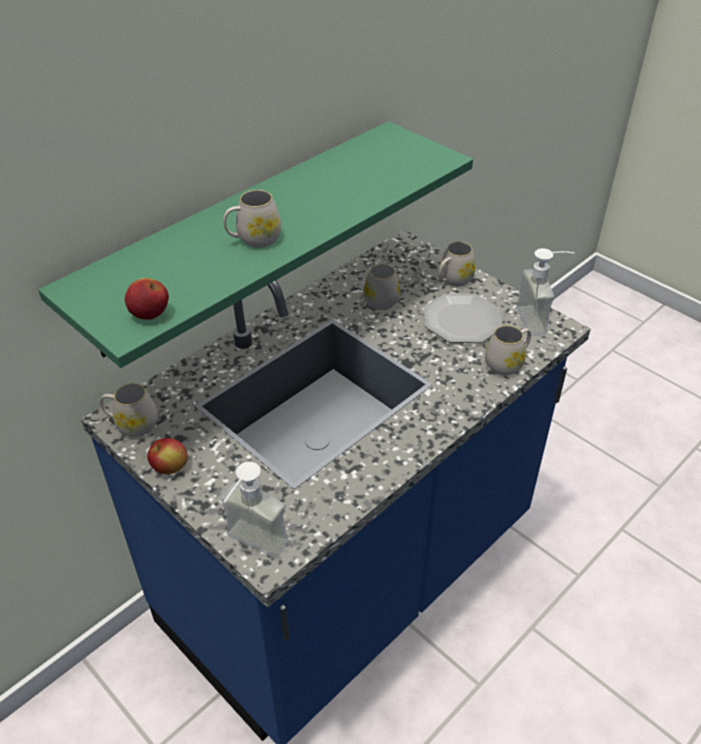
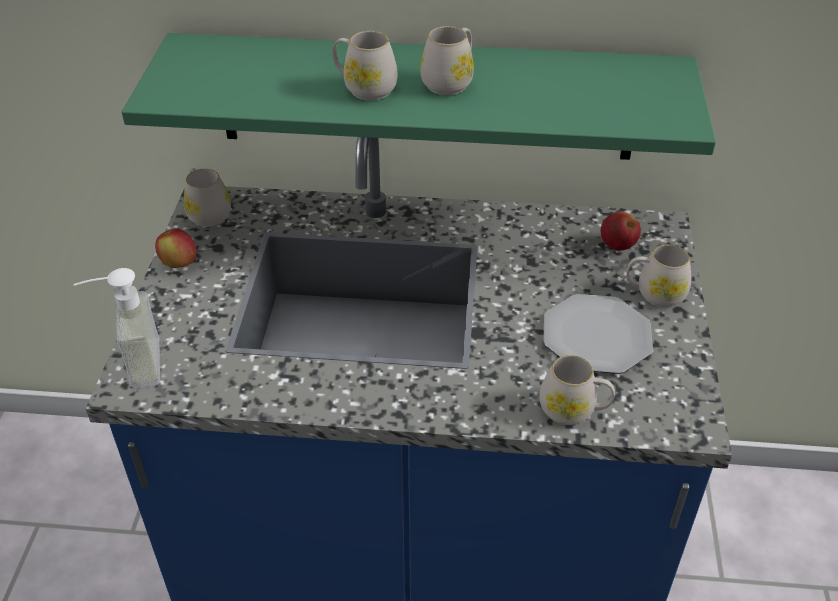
camera: 50 degrees right, 0 degrees up
(150, 314) = (191, 96): apple -> apple (617, 246)
(380, 298) = (550, 258): white mug -> white mug (450, 81)
(540, 320) = (684, 400): soap dispenser -> none

